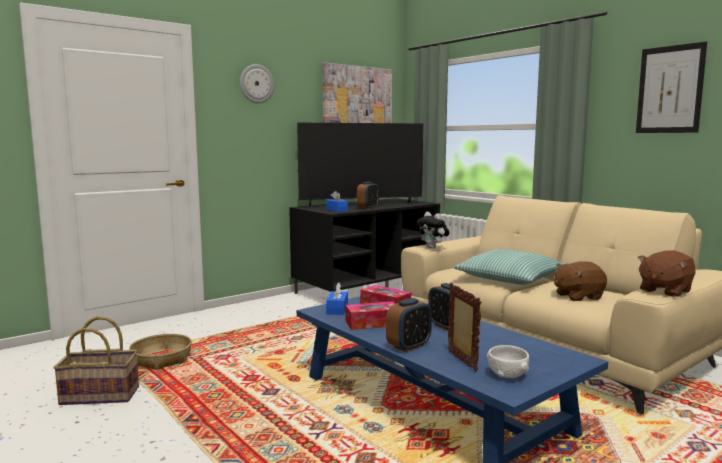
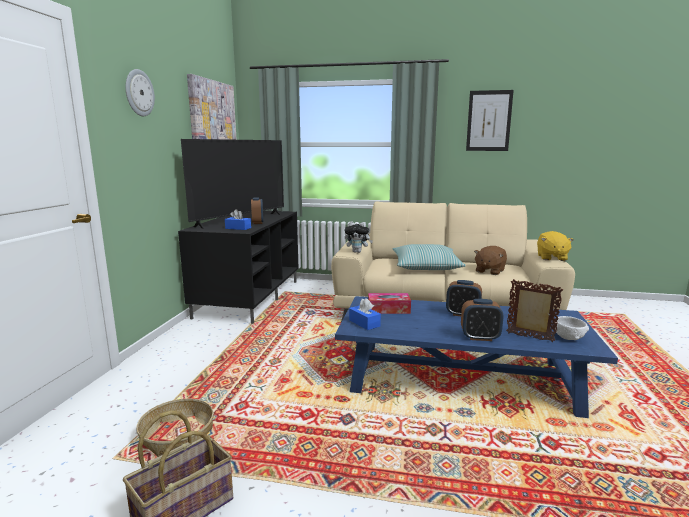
camera: 40 degrees left, 5 degrees up
(372, 323) = (416, 327): tissue box -> none
(409, 346) = (480, 337): alarm clock -> alarm clock turned 90 degrees clockwise
(664, 290) = (551, 257): brown plush toy -> yellow plush toy

